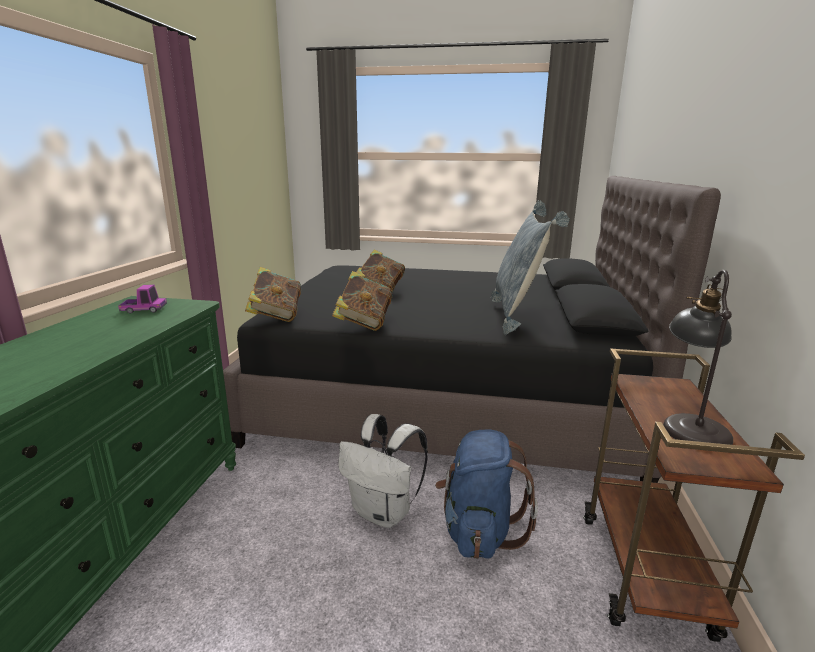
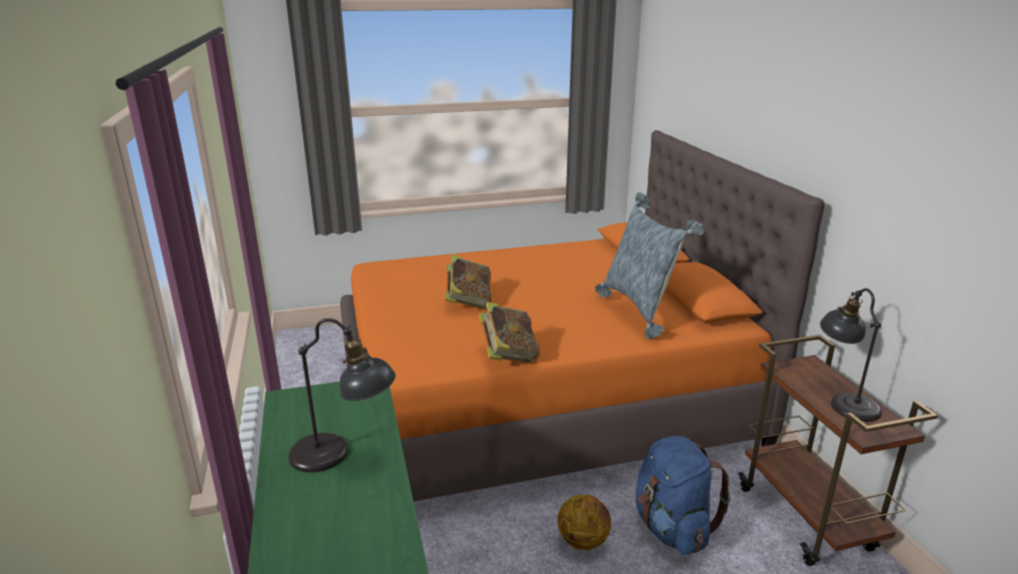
camera: 25 degrees left, 5 degrees up
(108, 332) = (344, 453): none -> grey table lamp
(144, 310) = (325, 411): toy truck -> none
(276, 316) = (405, 367): book -> none
(384, 512) = (583, 540): white backpack -> basketball
(444, 397) = (539, 398): black bed -> orange bed

